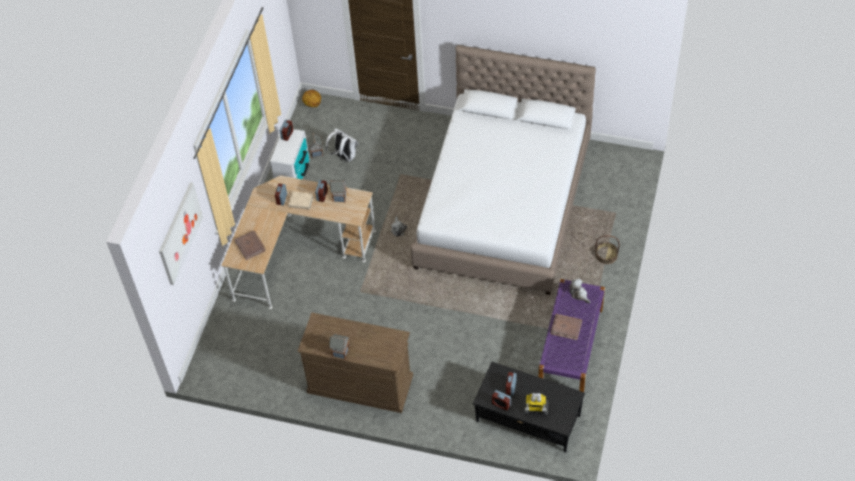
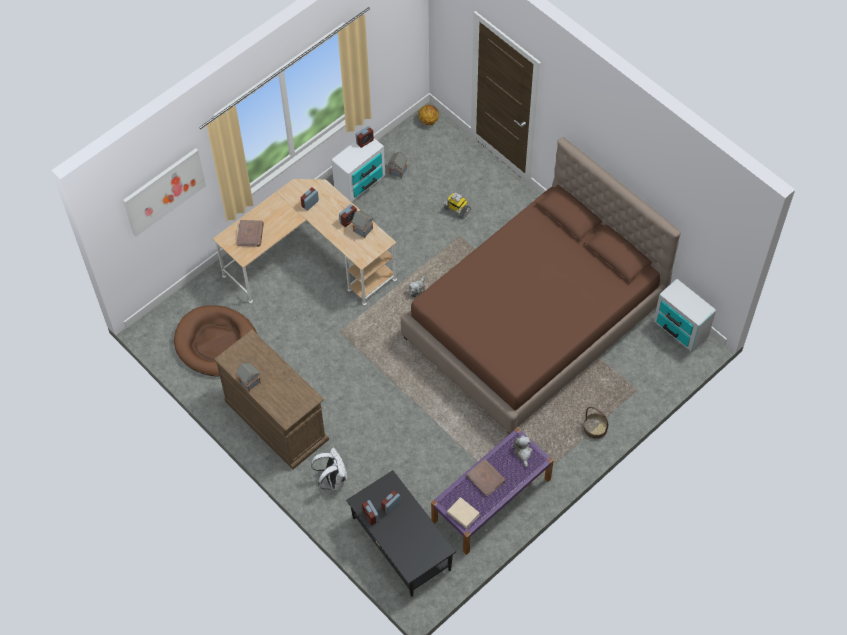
camera: 30 degrees right, 5 degrees up
(267, 353) = (217, 343): none -> brown dog bed
(301, 202) = (325, 216): beige book -> beige book (463, 514)
(344, 156) = (420, 189): white backpack -> white backpack (333, 479)
(503, 204) = (534, 320): white bed -> brown bed
(535, 408) = (398, 539): toy robot -> toy robot (457, 210)
(614, 156) = (679, 331): none -> white nightstand

